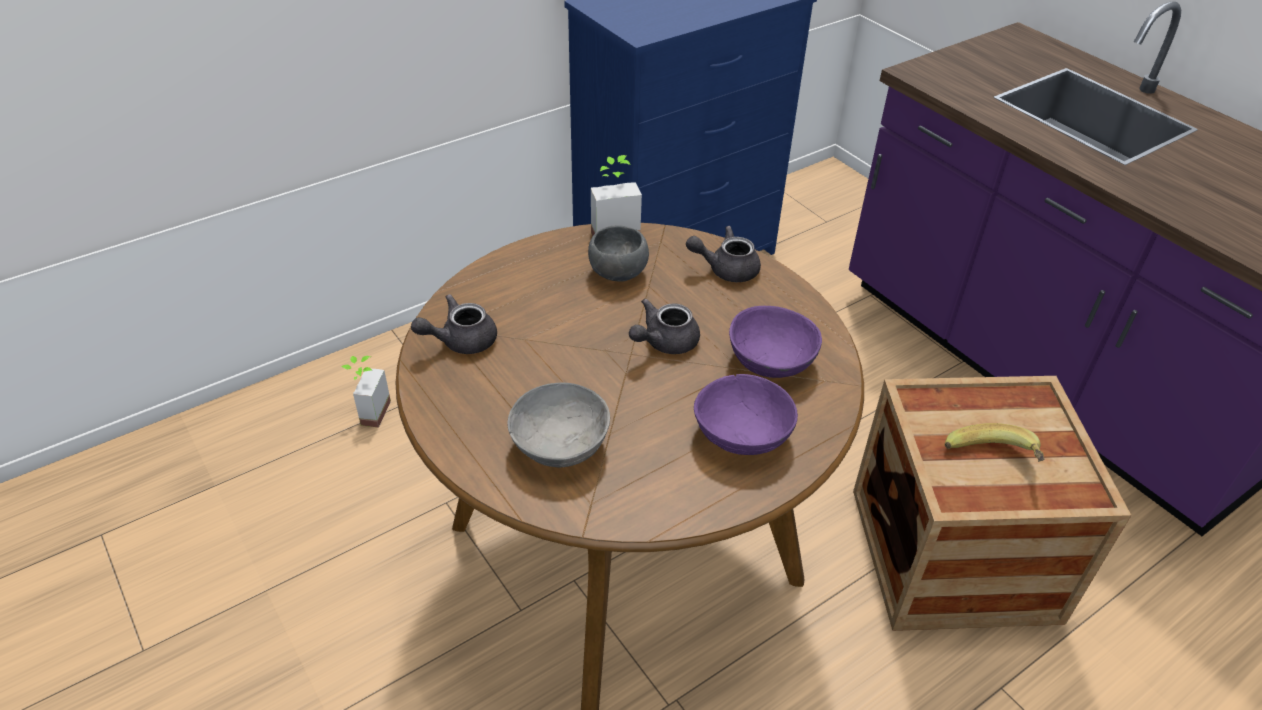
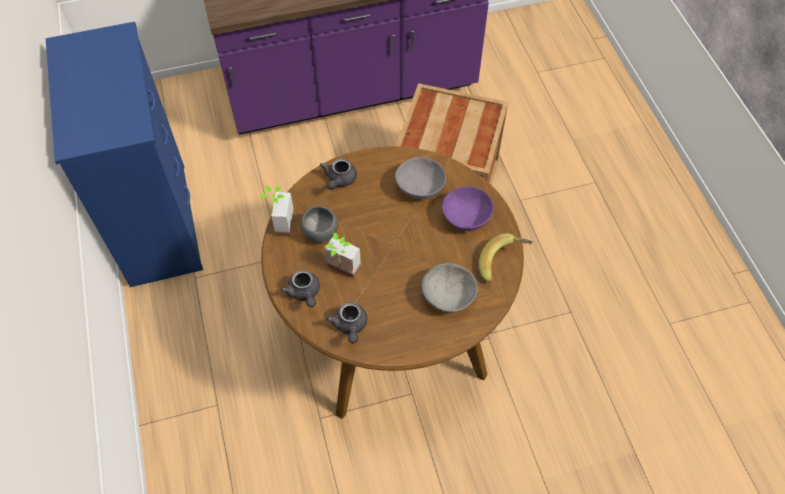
camera: 70 degrees left, 15 degrees up
(368, 412) = (219, 454): potted plant -> potted plant (341, 272)
(664, 342) = (389, 228): grey teapot -> grey teapot (304, 293)
(770, 361) = (420, 187): purple bowl -> grey bowl
(992, 462) = (461, 135): banana -> banana (503, 264)

